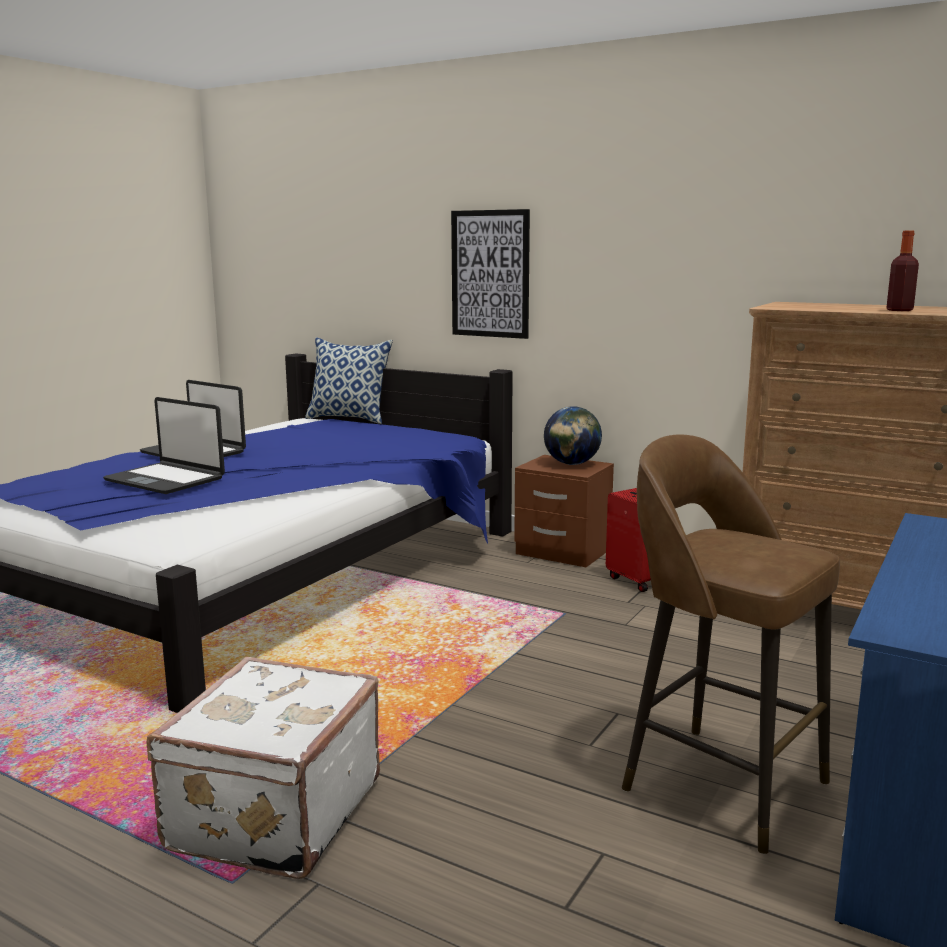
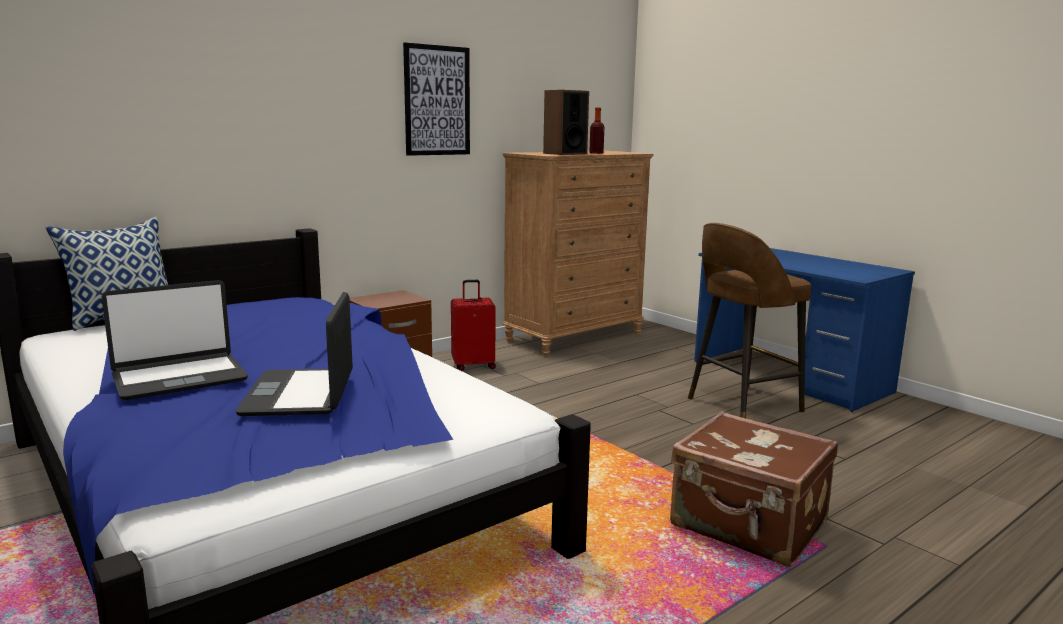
camera: 70 degrees left, 0 degrees up
(166, 480) = (301, 394): laptop -> laptop turned 120 degrees clockwise
(271, 814) = (748, 526): white suitcase -> brown suitcase
(490, 274) = (278, 138): picture -> picture (437, 101)
(571, 464) = (388, 297): globe -> none
(824, 307) = (564, 153): none -> speaker

